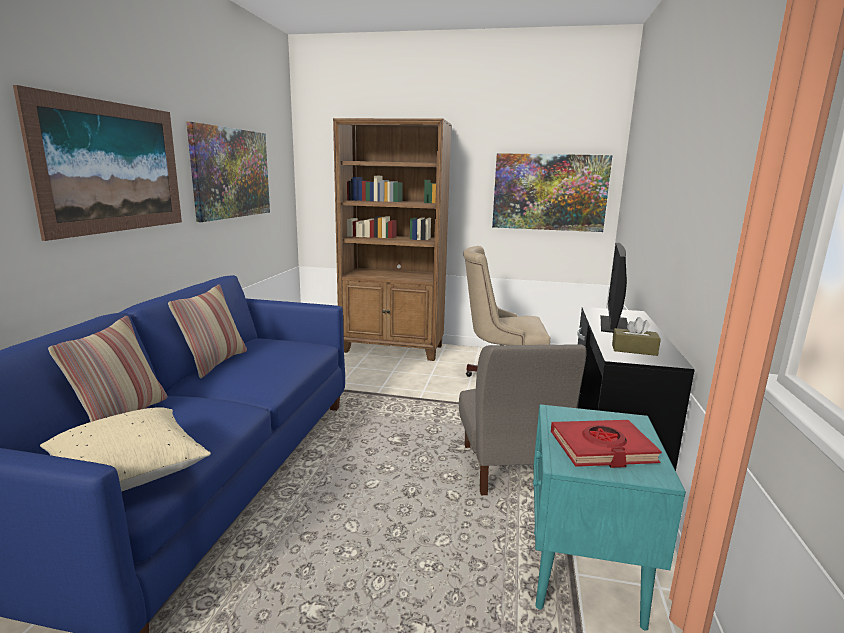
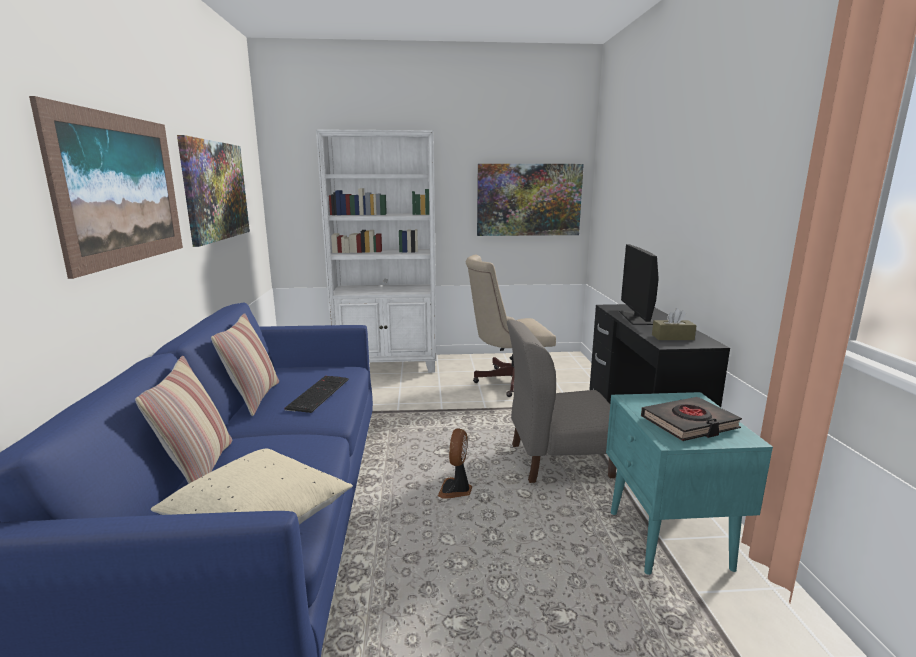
camera: 15 degrees left, 0 degrees up
(270, 365) = (318, 393): none -> keyboard
(388, 479) = (456, 490): none -> fan
(393, 349) = (388, 365): brown bookcase -> white bookcase
(509, 468) = (559, 461): grey chair -> grey chair turned 105 degrees clockwise
(602, 449) = (689, 424): red book -> black book

